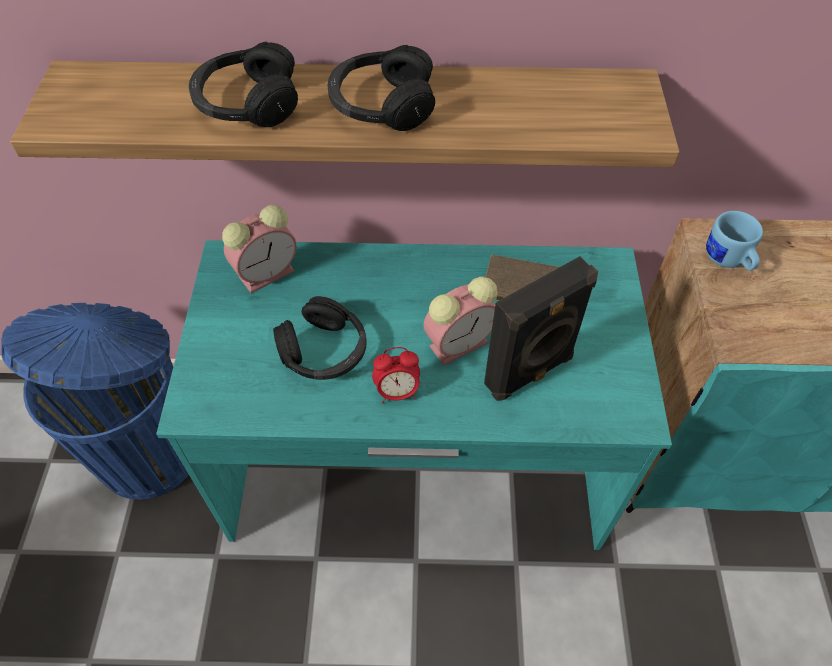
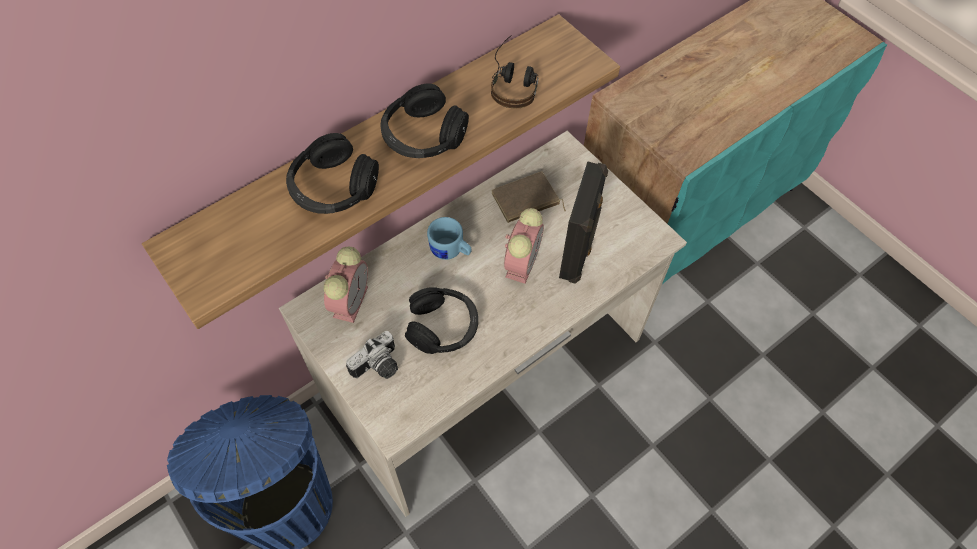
camera: 40 degrees left, 5 degrees up
(232, 347) = (379, 367): none -> camera
(397, 392) = (513, 320): alarm clock -> none
(416, 466) = (486, 371): turquoise desk -> beige desk
(533, 106) = (514, 82): none -> headphones
(728, 261) = (640, 108): blue mug -> blue mug (450, 251)

